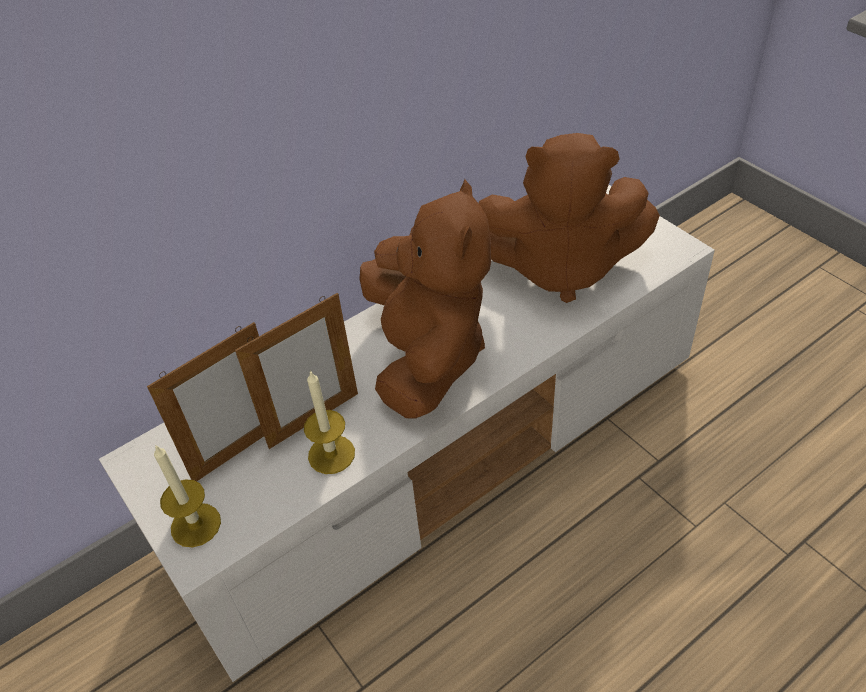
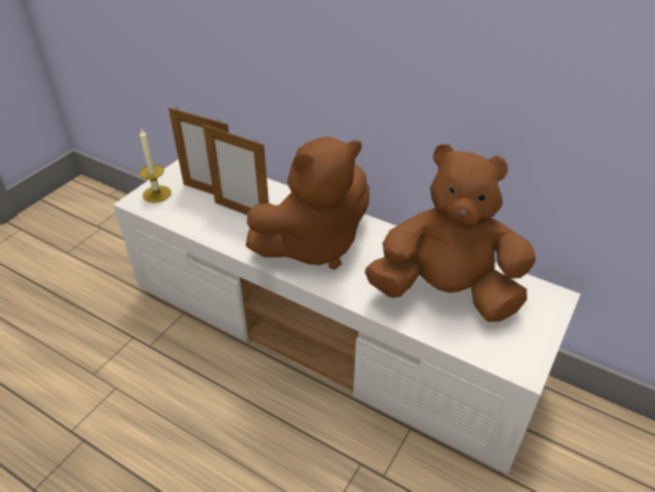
camera: 65 degrees right, 5 degrees down
(331, 454) = (218, 227): candle -> none
(561, 267) = (446, 293): brown plush toy -> brown plush toy turned 120 degrees clockwise

